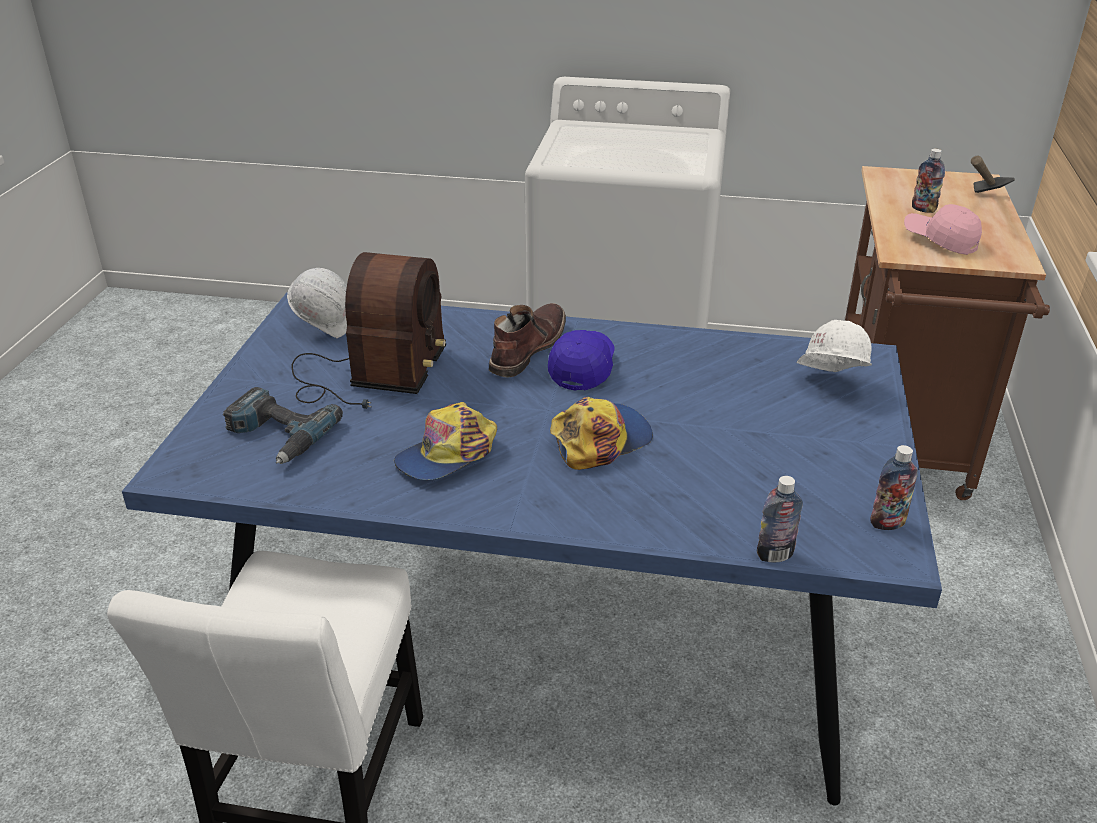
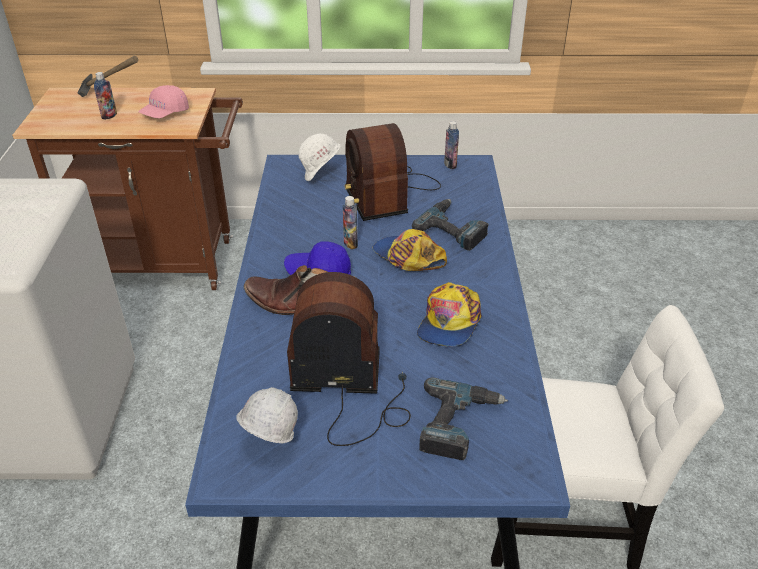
camera: 100 degrees left, 5 degrees up
(448, 455) = (449, 322): cap -> cap turned 75 degrees clockwise
(668, 493) = (453, 229): none -> power drill
(775, 555) = (491, 195): bottle -> bottle (350, 243)
(782, 441) = (388, 193): none -> radio

